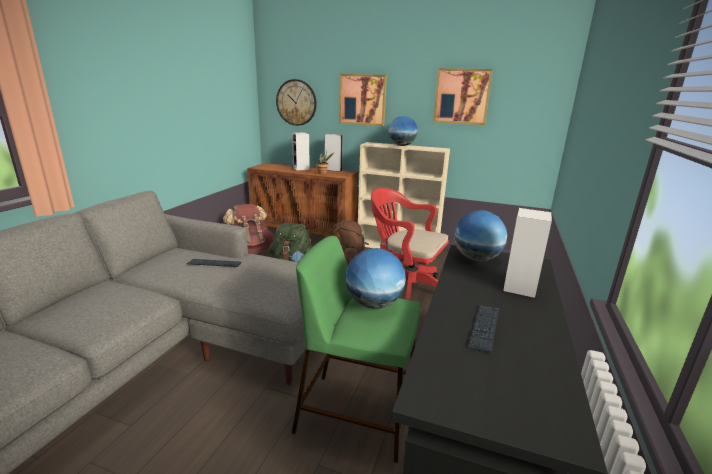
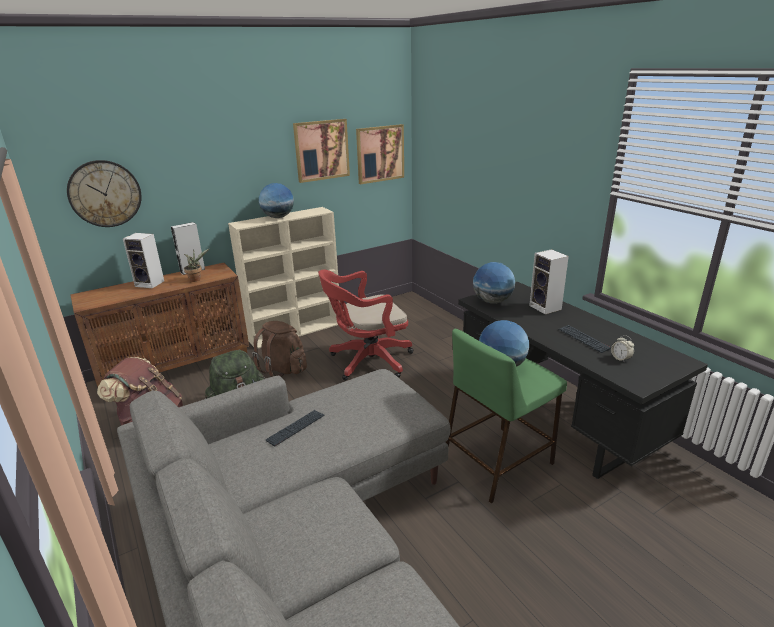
camera: 50 degrees left, 5 degrees up
(362, 99) = (208, 172): picture -> picture (380, 153)
(478, 368) = (620, 358): none -> alarm clock

